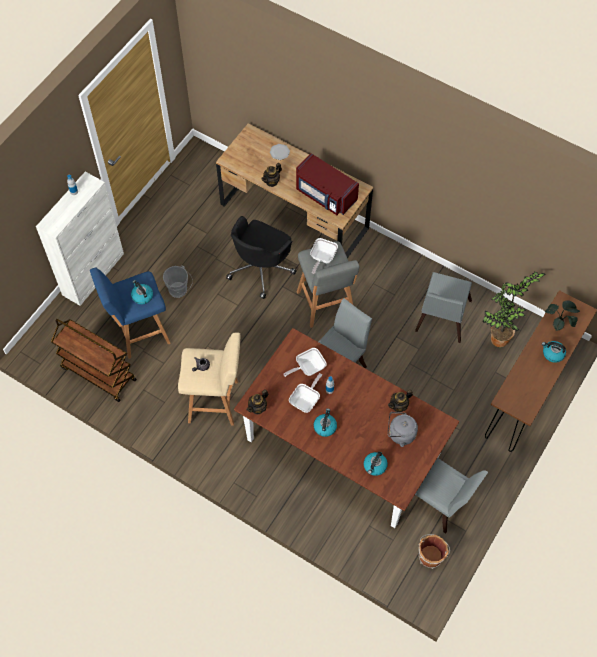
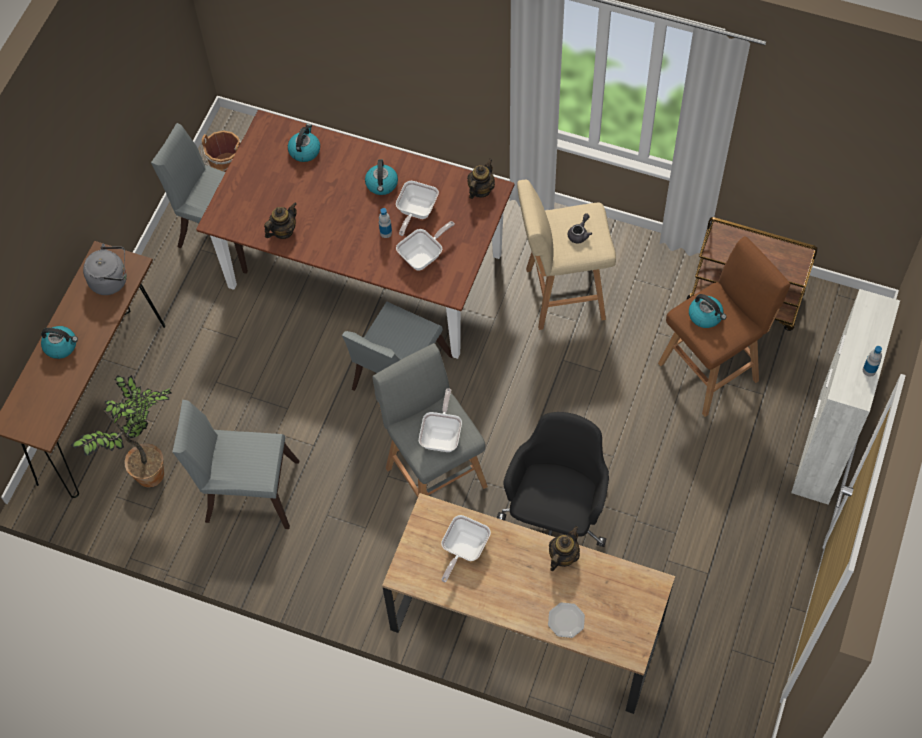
camera: 170 degrees right, 0 degrees up
(139, 332) = (711, 370): blue stool -> brown stool
(179, 291) = (675, 448): grey bucket -> none
(325, 195) = (463, 550): red microwave -> frying pan
(400, 434) = (276, 195): grey kettle -> grey kettle (111, 280)
(441, 319) = (245, 489): grey chair -> grey chair turned 90 degrees counterclockwise
(558, 325) = (52, 391): potted plant -> none

